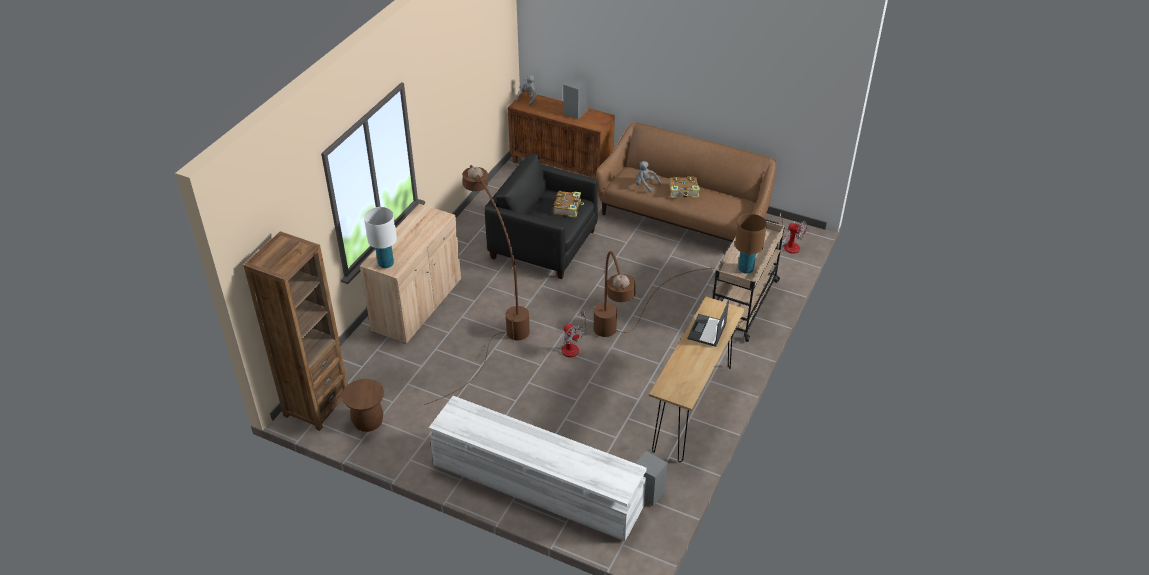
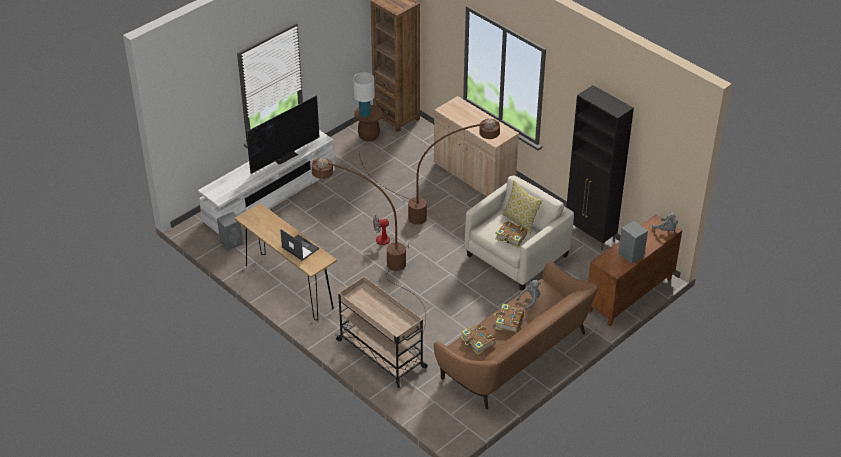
camera: 110 degrees right, 0 degrees up
(386, 264) = (453, 107): white table lamp -> white table lamp (364, 114)
(485, 203) = (590, 235): none -> black cabinet
(510, 433) = (285, 156): none -> television
(537, 207) = (521, 221): none -> pillow
(543, 245) = (516, 256): black armchair -> beige armchair
(723, 204) = (478, 342): none -> book
(745, 269) = (363, 302): brown table lamp -> none
(790, 244) = (444, 416): fan -> none

